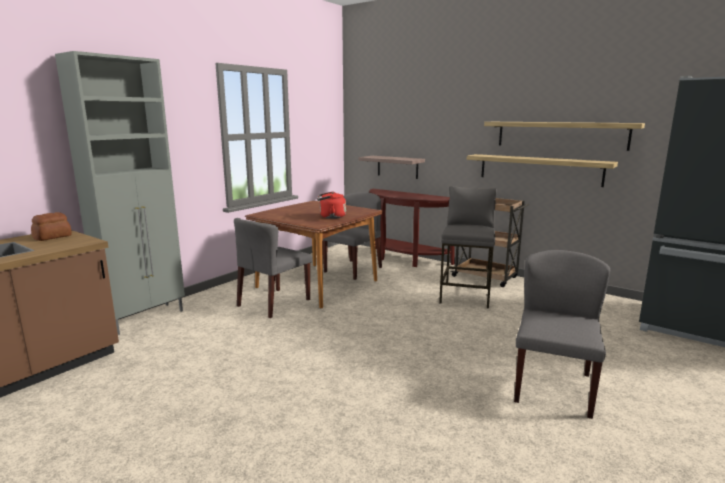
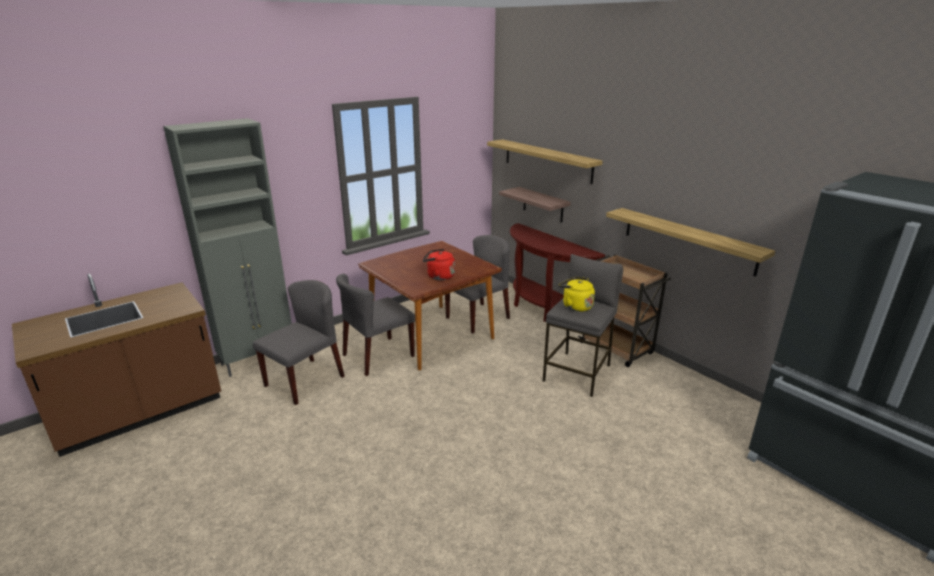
camera: 15 degrees right, 10 degrees up
(53, 237) = (166, 297): bread -> none
(463, 227) = (575, 306): none -> yellow kettle
(552, 387) = (593, 517): grey chair -> grey chair (305, 380)
(560, 135) = (714, 205): shelf -> shelf (547, 160)

